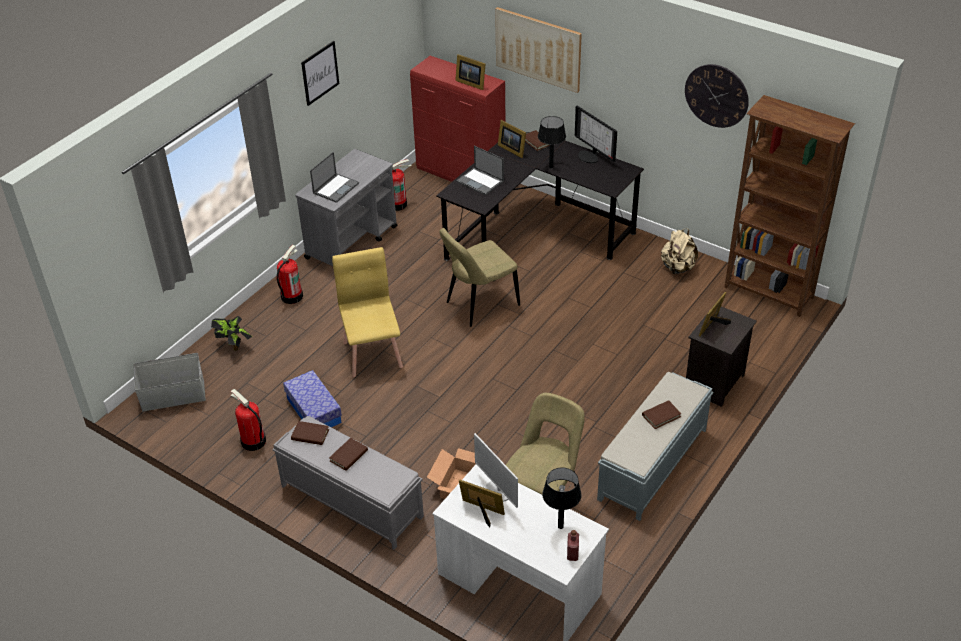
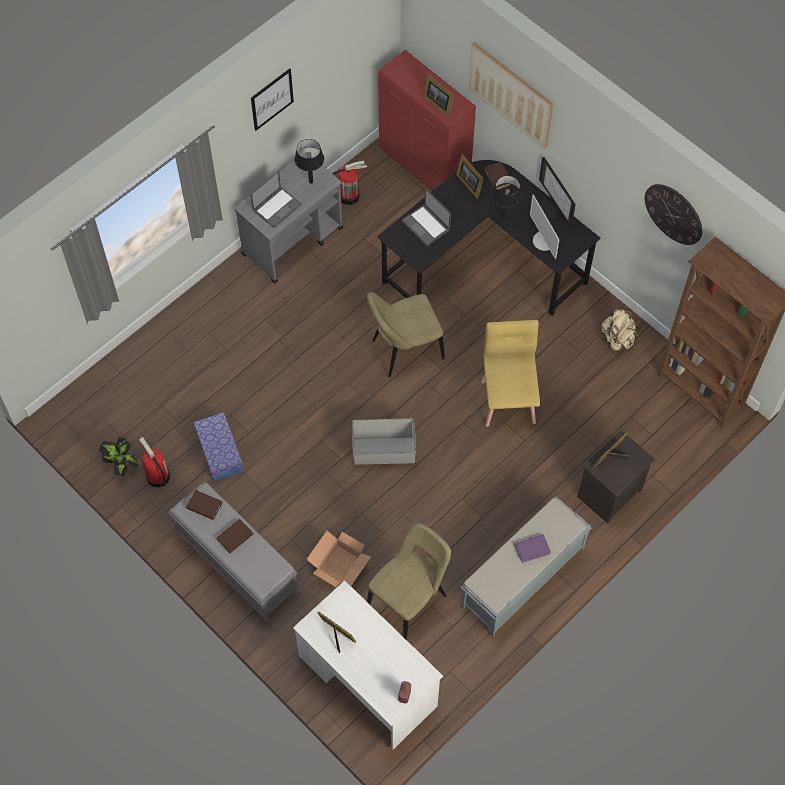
camera: 10 degrees right, 20 degrees up
(173, 395) = (90, 407): grey storage box -> grey storage box (383, 450)
(234, 346) = (156, 357): potted plant -> potted plant (122, 464)
(291, 296) = (220, 303): fire extinguisher -> none
(373, 354) = (287, 393): yellow chair -> yellow chair (508, 401)
(499, 491) = (356, 616): monitor -> monitor (544, 241)
(560, 526) = (401, 665): black table lamp -> black table lamp (311, 181)
(661, 416) = (532, 549): brown book -> purple book

